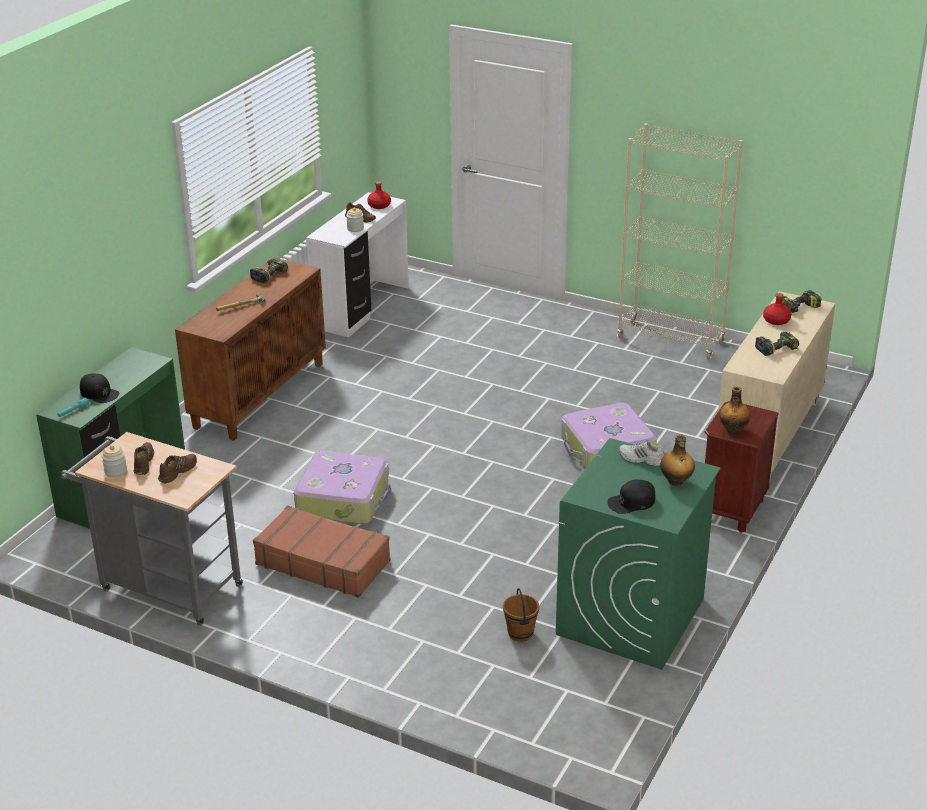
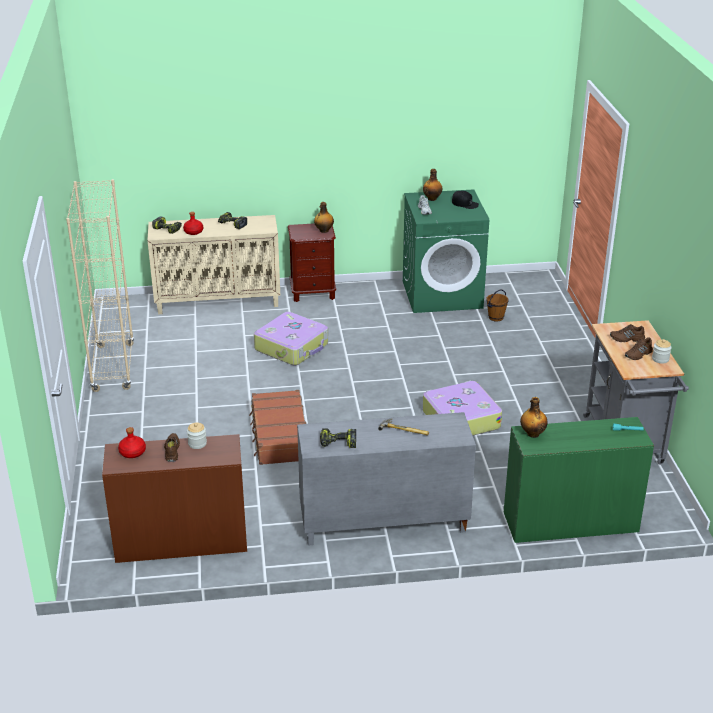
camera: 125 degrees left, 0 degrees up
(99, 393) = (594, 432): black cap -> none
(147, 363) = (532, 434): none -> bottle
(259, 394) = (383, 523): brown cabinet -> grey cabinet
(323, 562) = (527, 398): brown suitcase -> brown suitcase (279, 436)
(363, 308) = (181, 540): white desk -> brown desk

